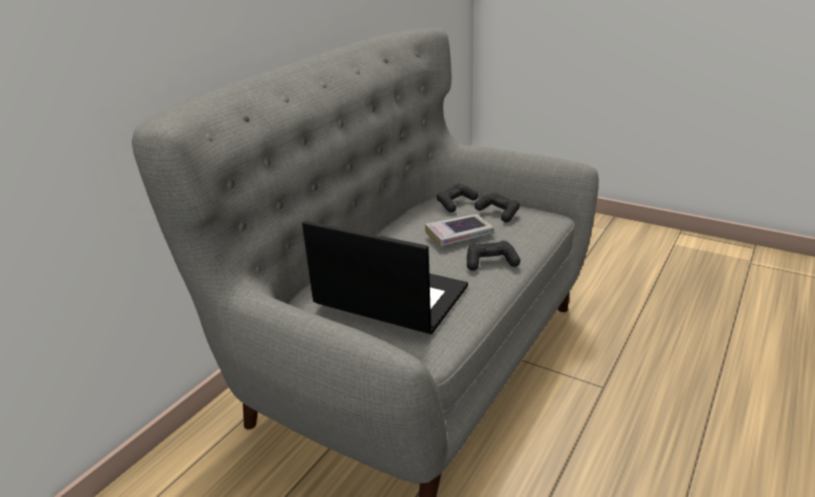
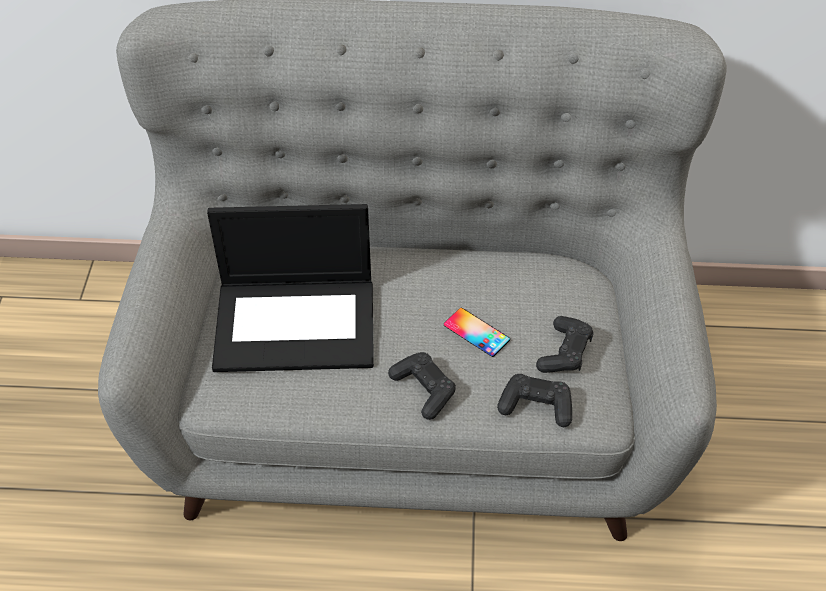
camera: 60 degrees right, 20 degrees up
(389, 296) = (297, 323): laptop -> laptop turned 90 degrees clockwise
(456, 203) = (571, 296): black game controller -> black game controller (536, 406)
(459, 235) = (476, 332): book -> phone

